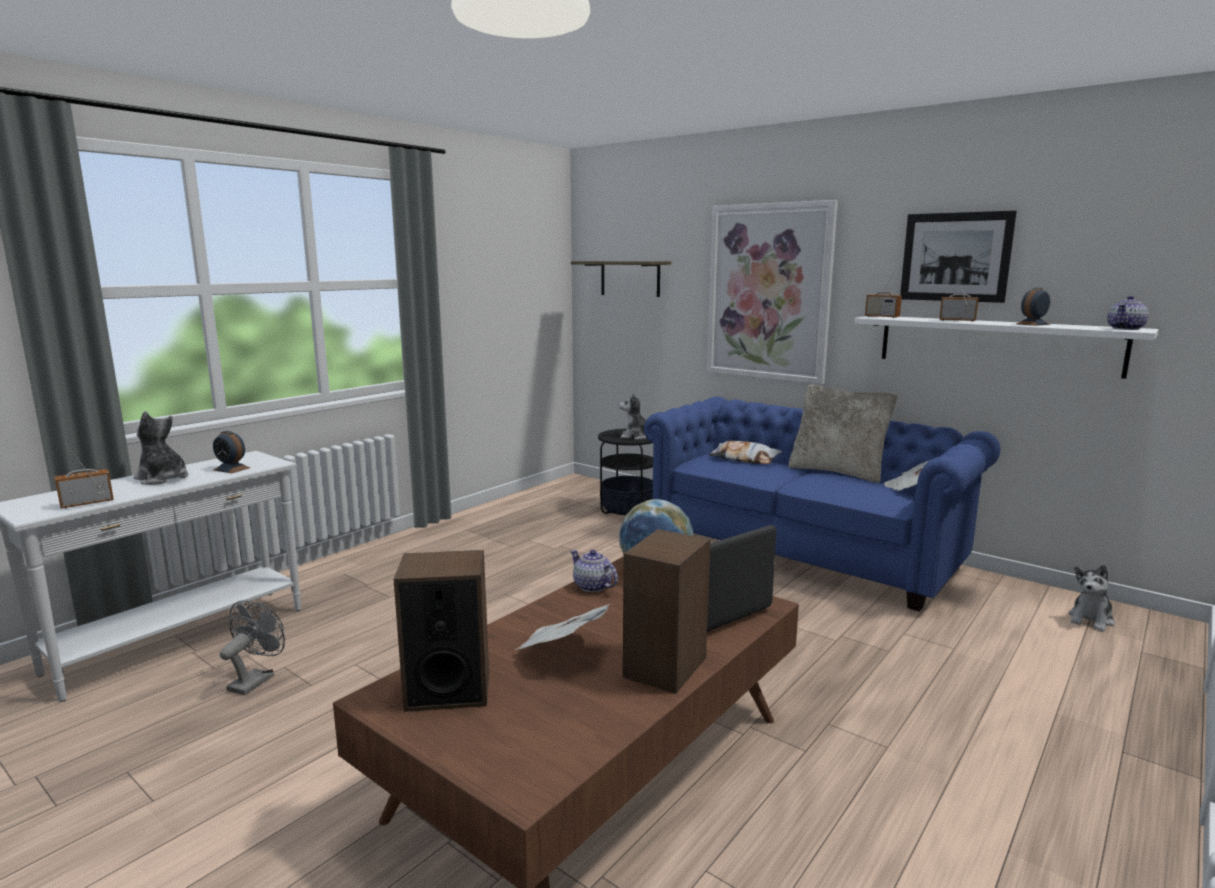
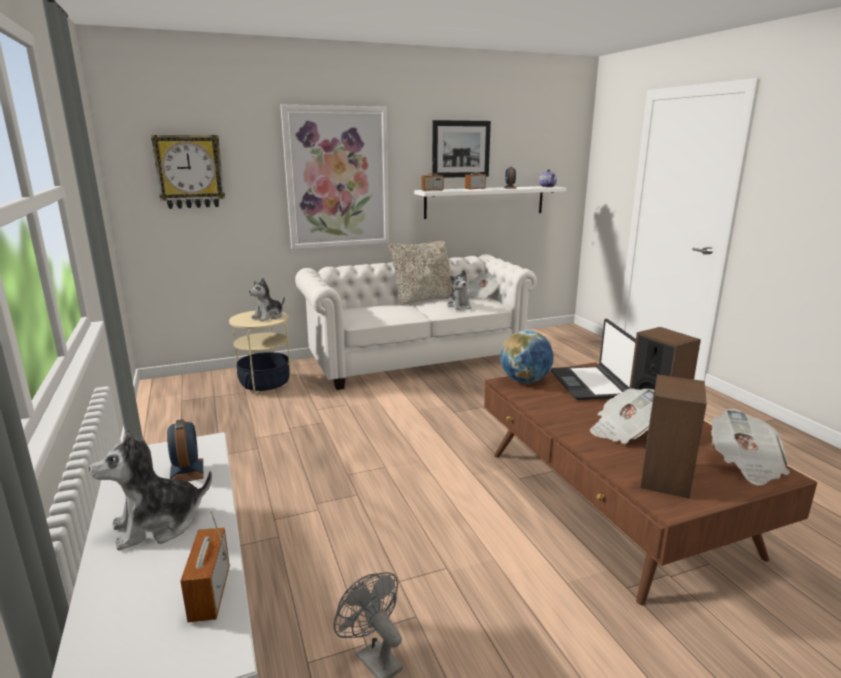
camera: 60 degrees left, 5 degrees up
(231, 469) = (187, 471): alarm clock -> alarm clock turned 75 degrees counterclockwise
(535, 753) = (745, 464): none -> newspaper
(593, 586) = (533, 402): teapot -> none
(628, 511) = (265, 385): black side table -> beige side table
(630, 278) = (189, 171): shelf -> wall clock
(744, 459) = (370, 308): pillow -> none
(802, 553) = (416, 361): blue sofa -> white sofa
(1091, 620) = (554, 337): plush toy -> plush toy (459, 306)

